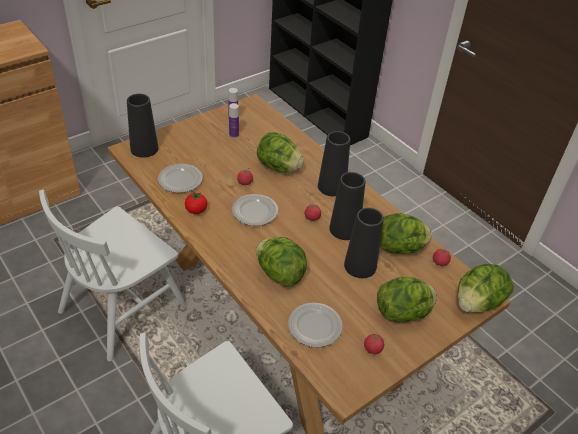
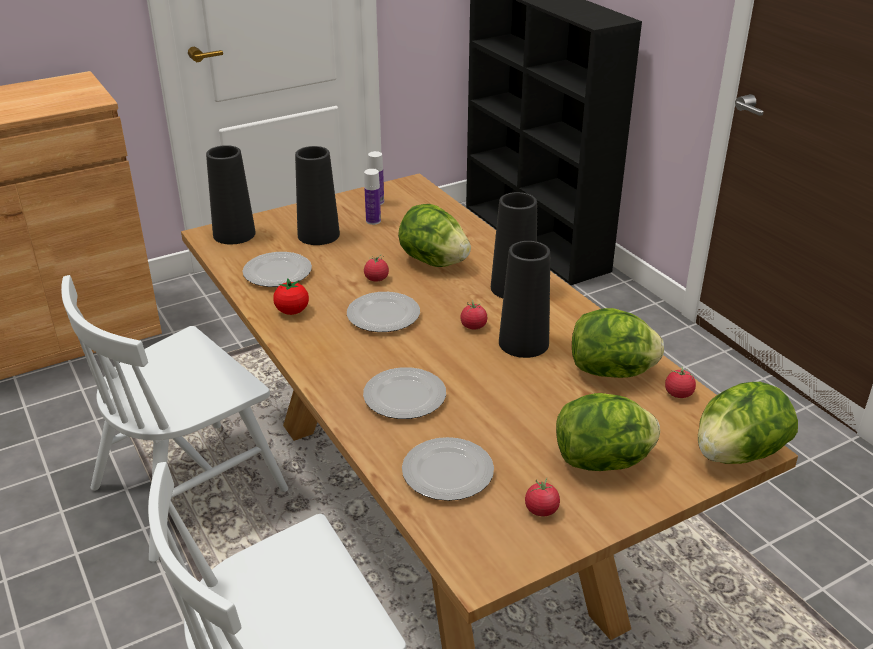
camera: 10 degrees right, 10 degrees down
(279, 274) = (404, 397): lettuce -> plate
(360, 266) = (540, 393): black vase -> black vase (318, 235)

